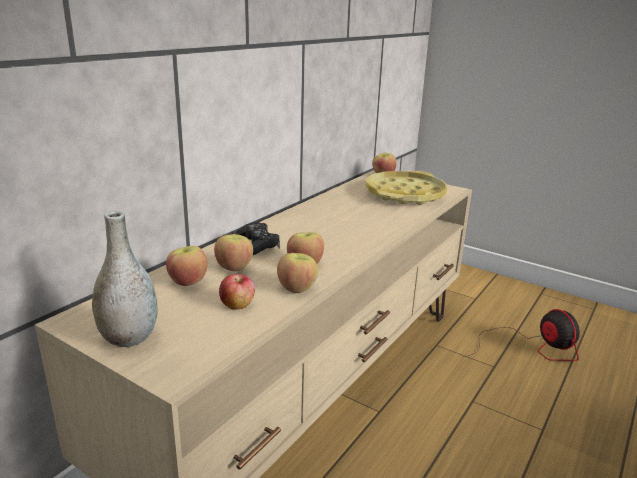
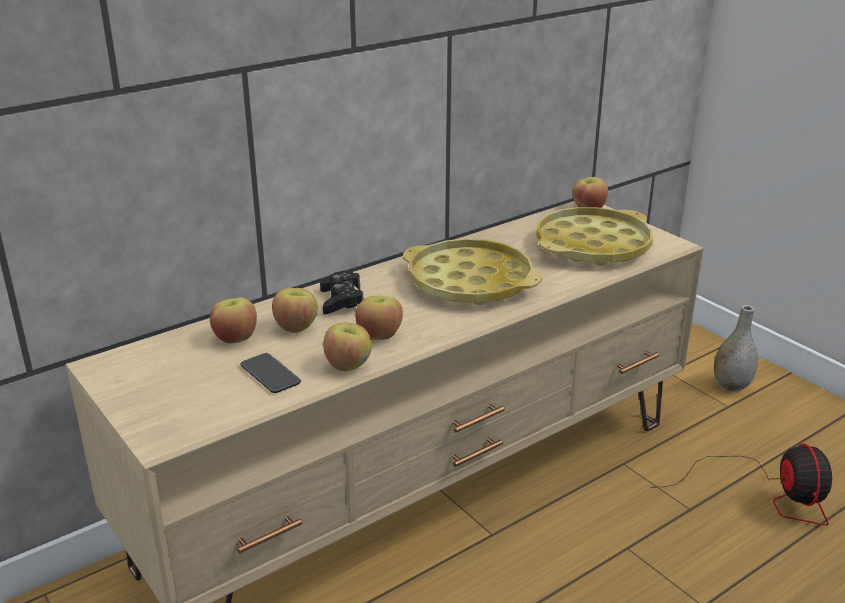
camera: 20 degrees right, 5 degrees up
(129, 338) = (143, 394): grey vase -> grey vase (731, 385)
(237, 304) = (270, 374): apple -> phone
(343, 223) = (470, 282): none -> yellow tray

